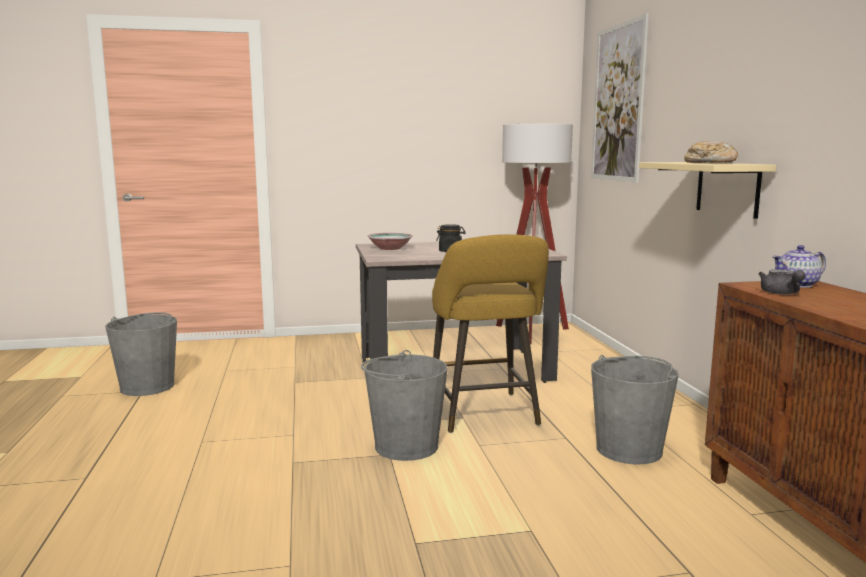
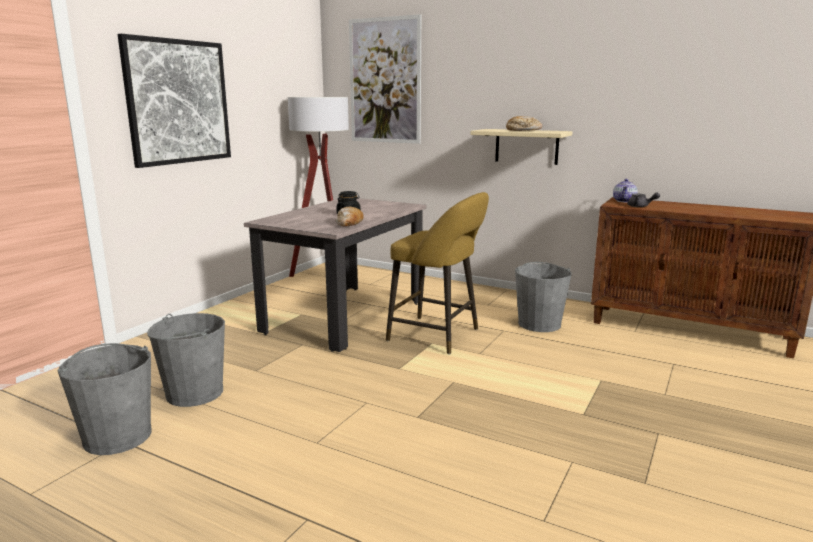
camera: 50 degrees left, 5 degrees up
(364, 129) = (178, 102): none -> picture
(389, 248) = (294, 221): bowl -> none
(406, 446) = (449, 373): grey bucket -> grey bucket (194, 393)
(415, 257) = (349, 223): none -> bread

